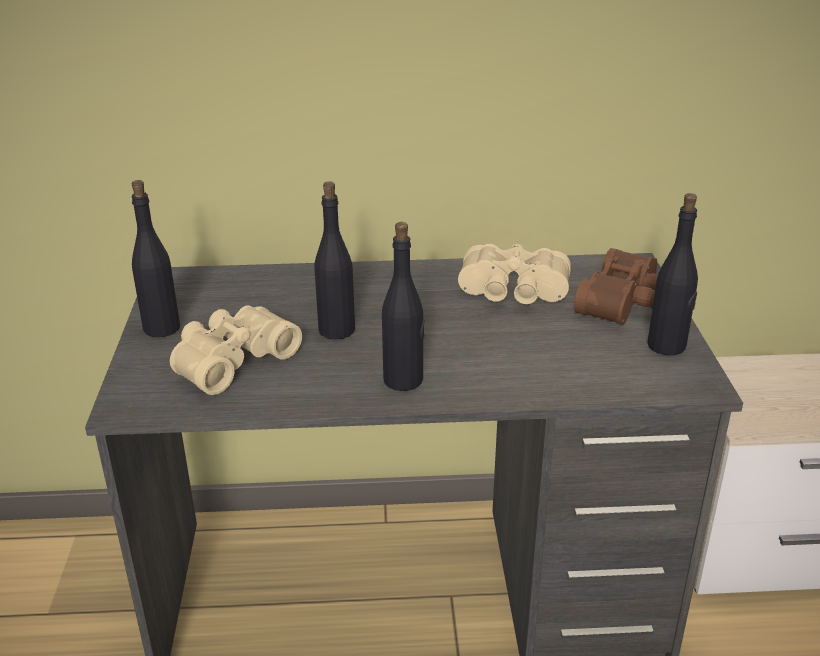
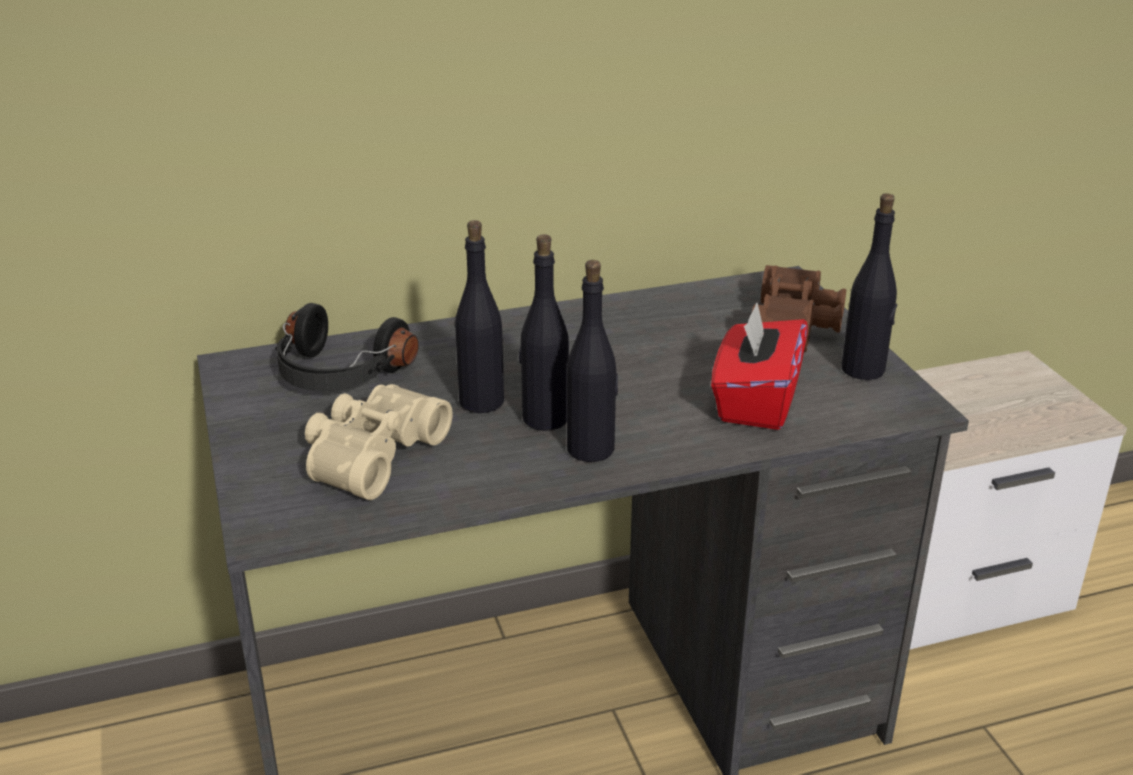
camera: 15 degrees left, 0 degrees up
(161, 328) = (258, 428): black bottle -> black bottle (544, 418)
(240, 295) = (338, 375): none -> black headphones
(513, 293) = (666, 331): beige binoculars -> none
(559, 360) = (755, 401): none -> red tissue box

